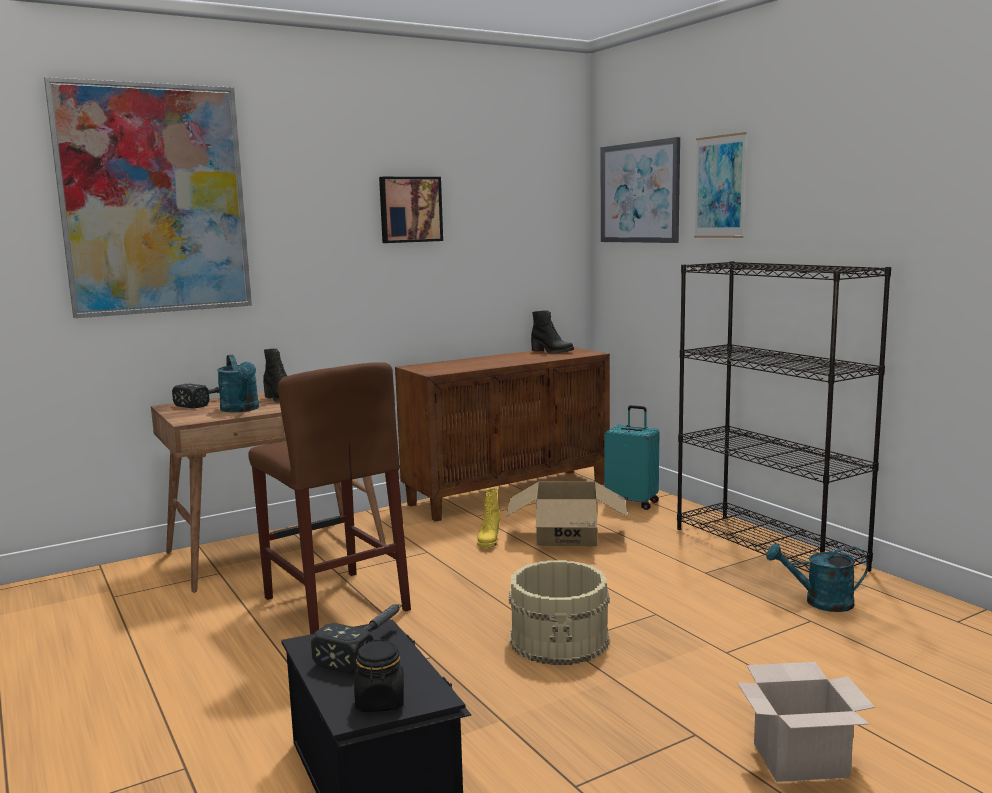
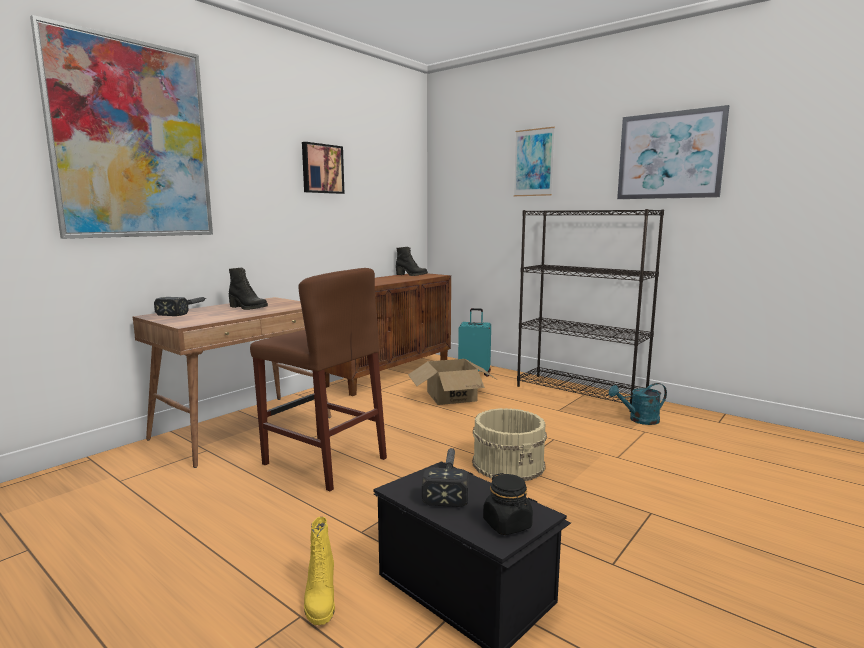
camera: 20 degrees left, 0 degrees up
(242, 409) = (223, 315): turquoise watering can -> none
(489, 541) = (402, 405): yellow boot -> yellow boot (320, 600)
(639, 193) = (468, 168): picture -> picture (670, 155)
(802, 759) = (725, 517): cardboard box -> none

